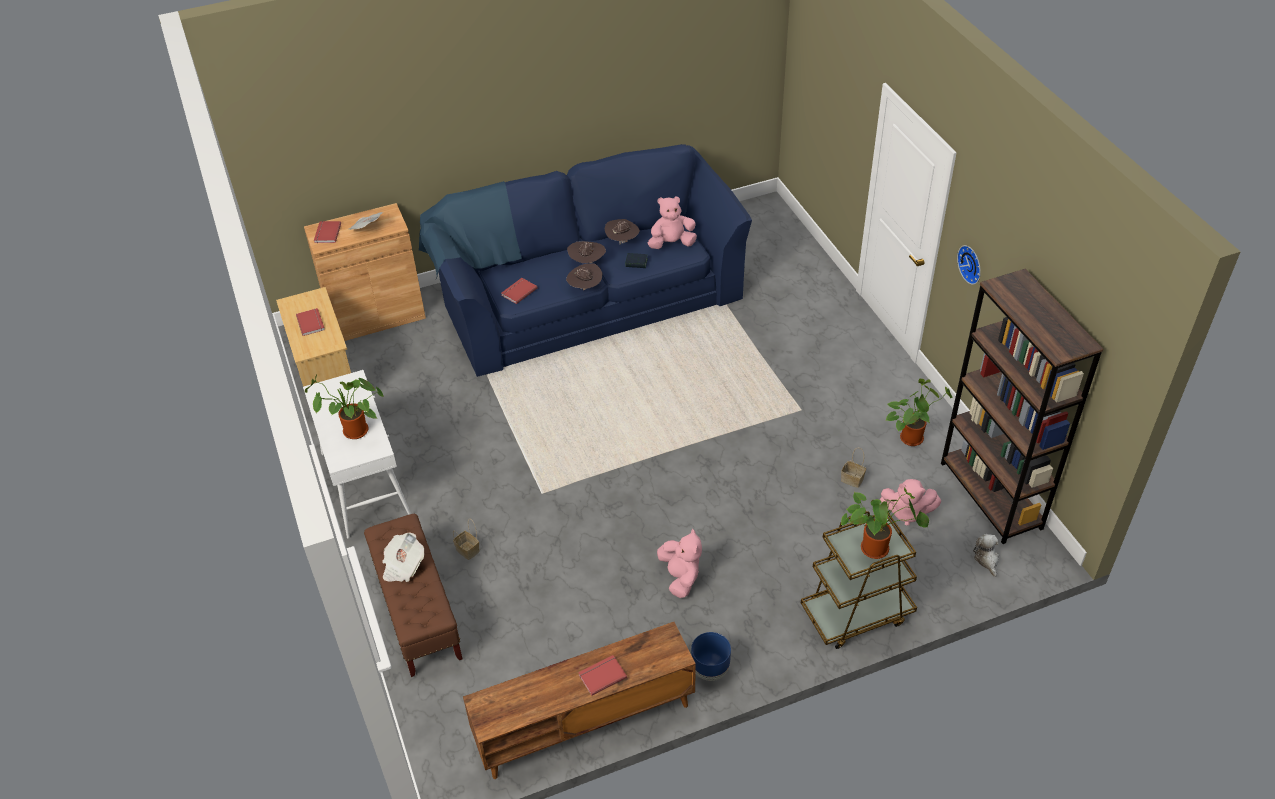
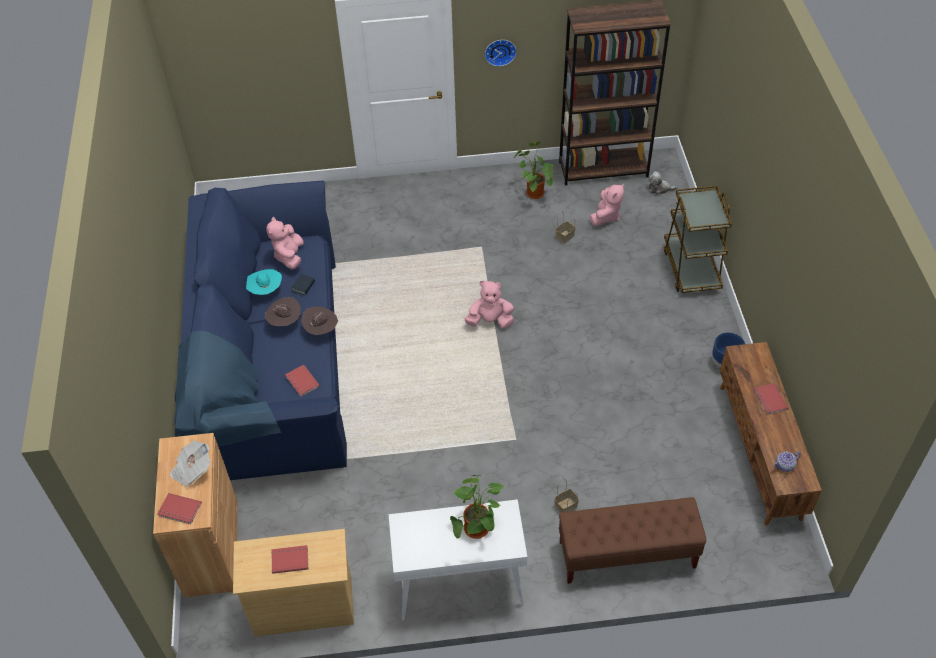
camera: 75 degrees left, 5 degrees up
(403, 566) = (623, 527): newspaper -> none
(506, 701) = (785, 465): none -> teapot
(622, 241) = (265, 291): brown hat -> turquoise hat
(680, 577) = (633, 361): pink plush toy -> pink plush toy (490, 321)
(877, 547) = (705, 205): potted plant -> none

